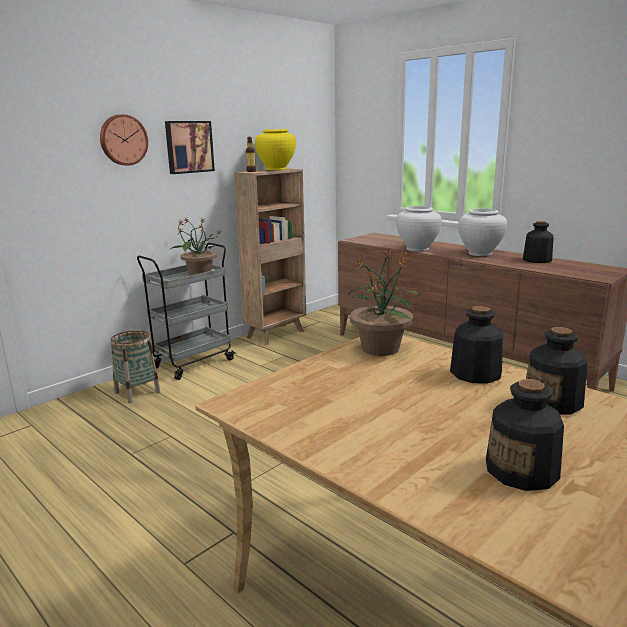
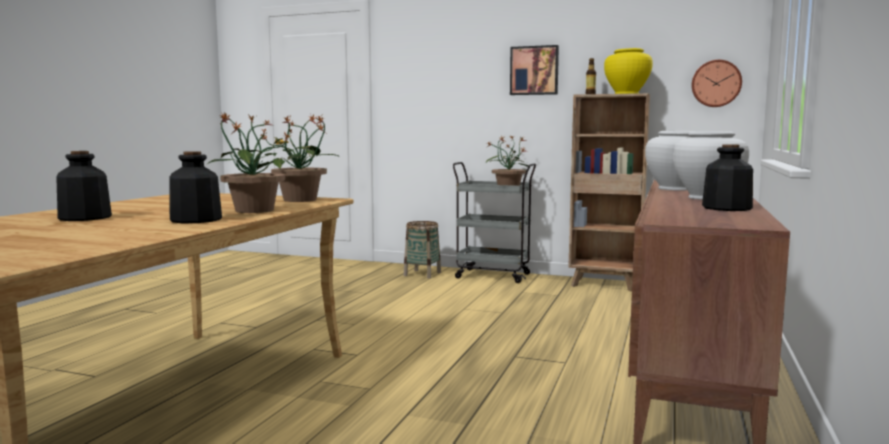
camera: 65 degrees right, 10 degrees down
(123, 140) = (471, 64): wall clock -> wall clock (716, 83)
(474, 373) = (253, 210): bottle -> potted plant

